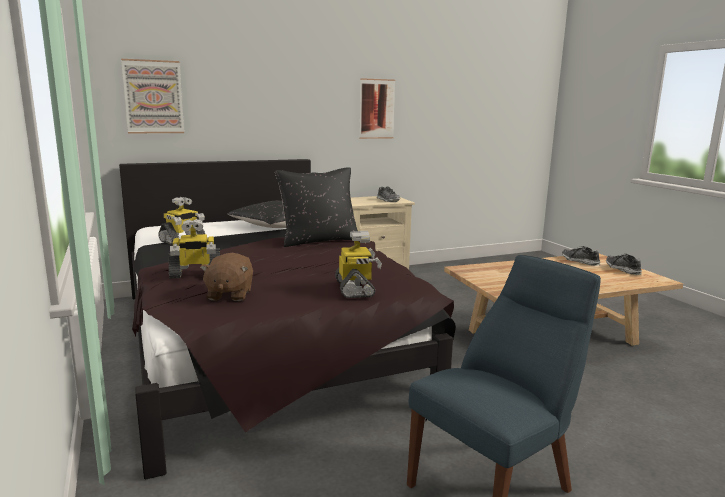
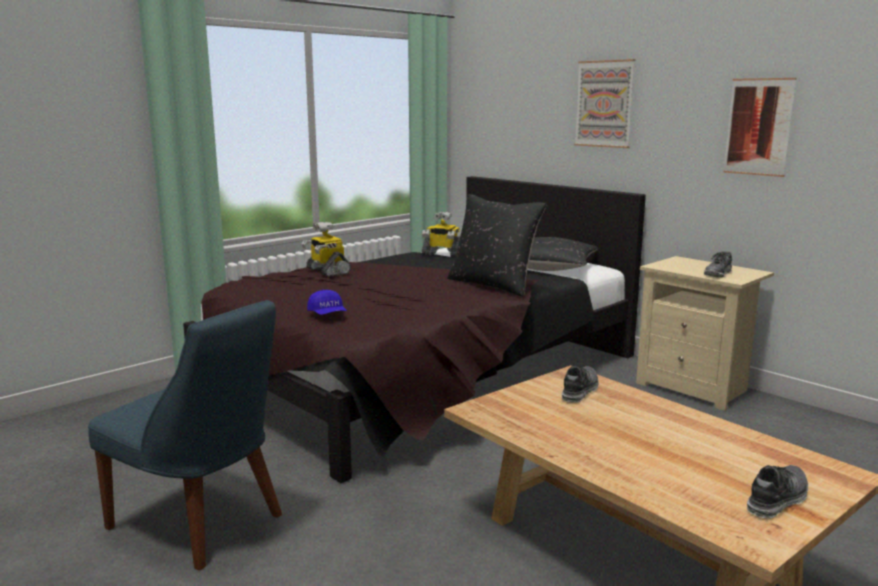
camera: 70 degrees right, 0 degrees up
(153, 97) = (502, 110): picture -> picture (604, 104)
(229, 294) = (286, 287): brown plush toy -> none
(355, 289) = (327, 314): toy robot -> blue cap
(580, 261) = (768, 457): shoe -> shoe (579, 391)

